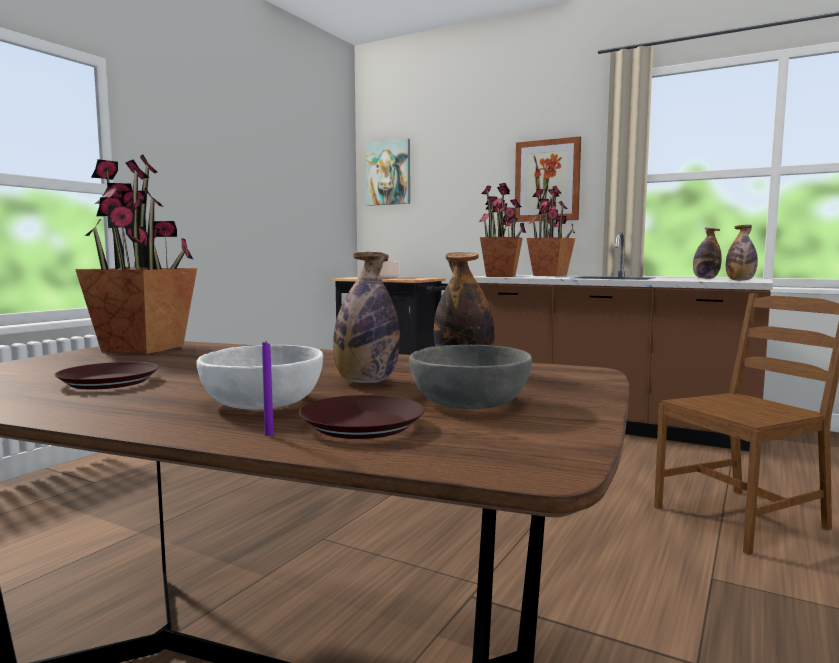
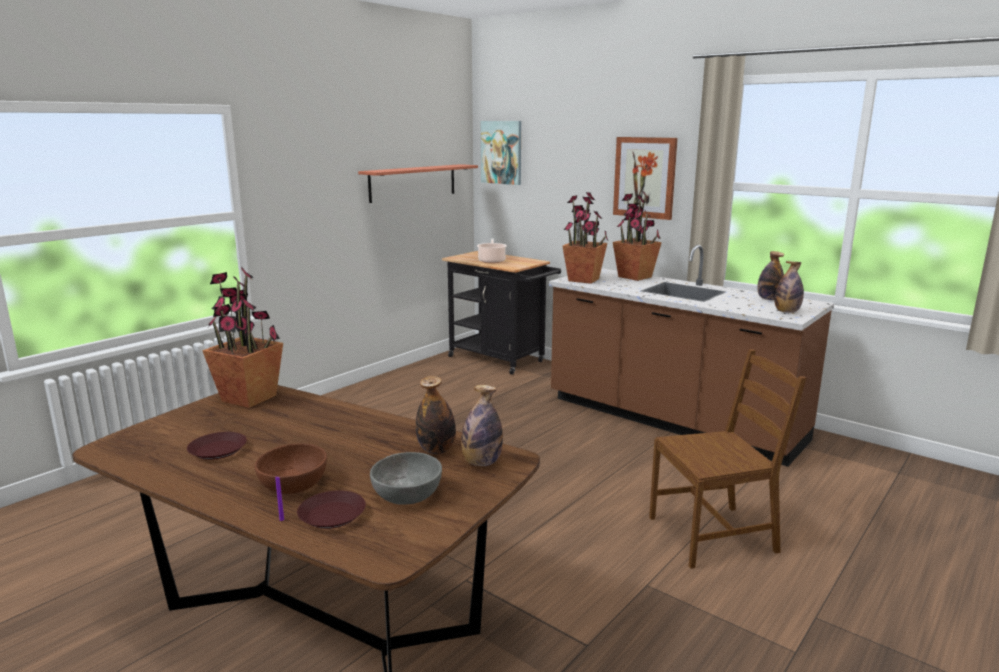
camera: 10 degrees right, 10 degrees up
(263, 402) = (293, 484): white bowl -> brown bowl
(300, 194) = (413, 182): none -> shelf
(366, 382) = (364, 462): bottle -> bottle (481, 463)

